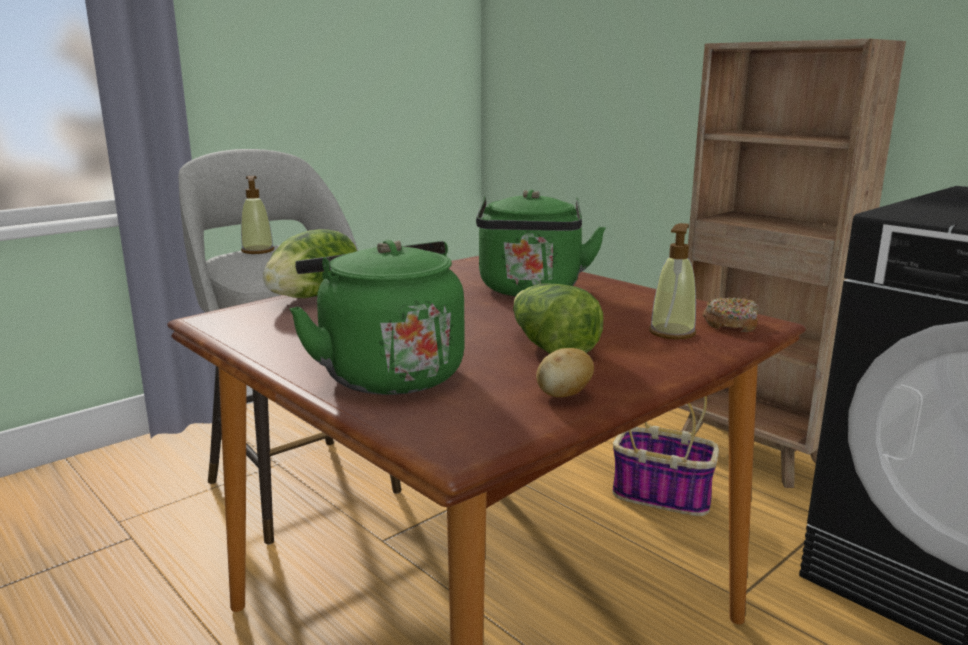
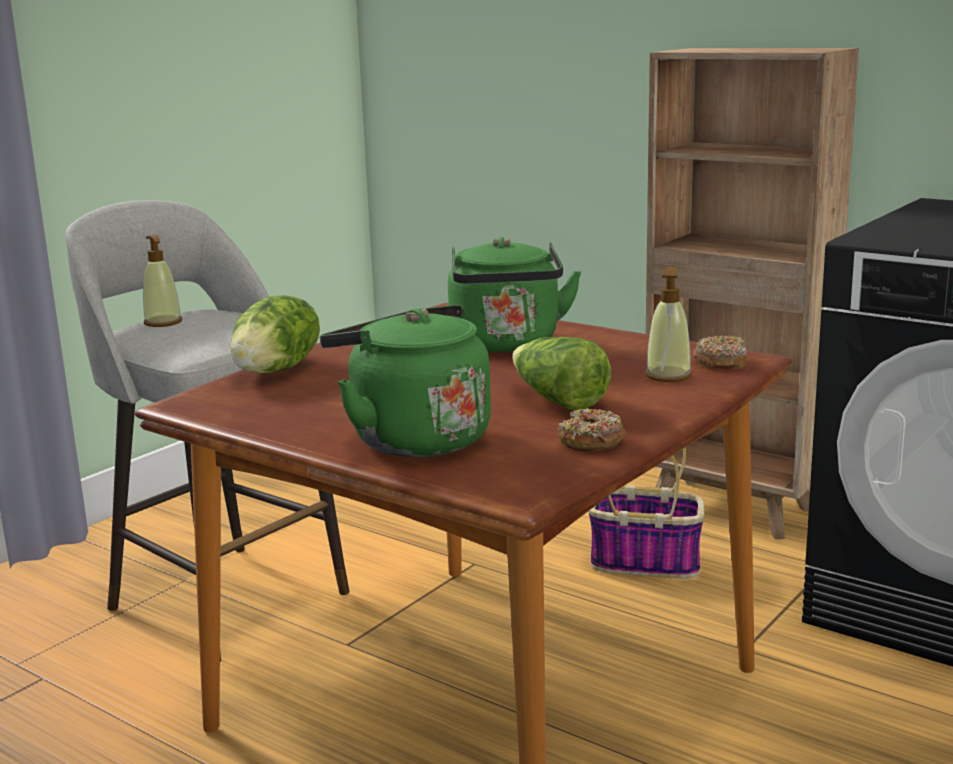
camera: 10 degrees left, 0 degrees up
(563, 395) = (591, 441): potato -> donut

